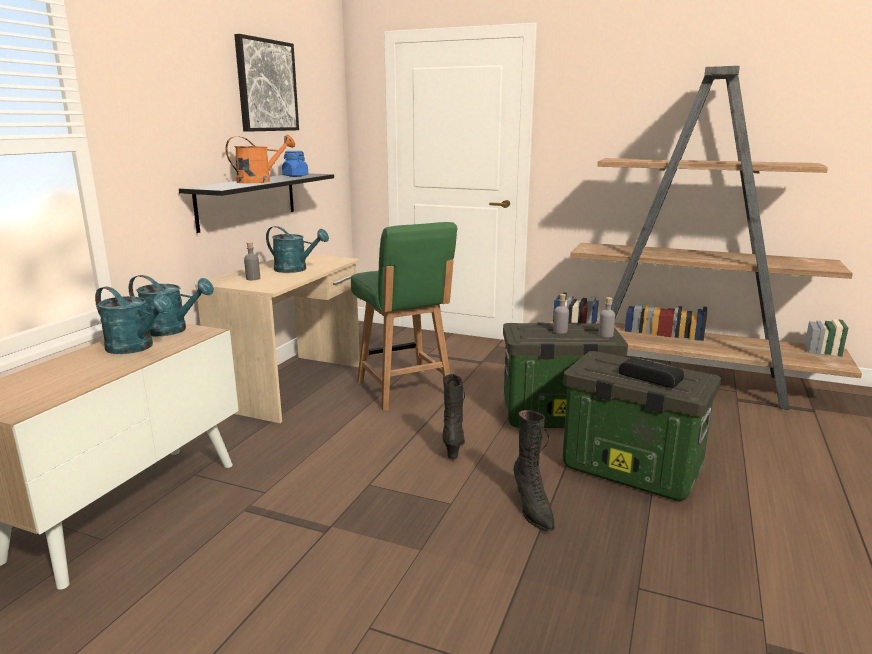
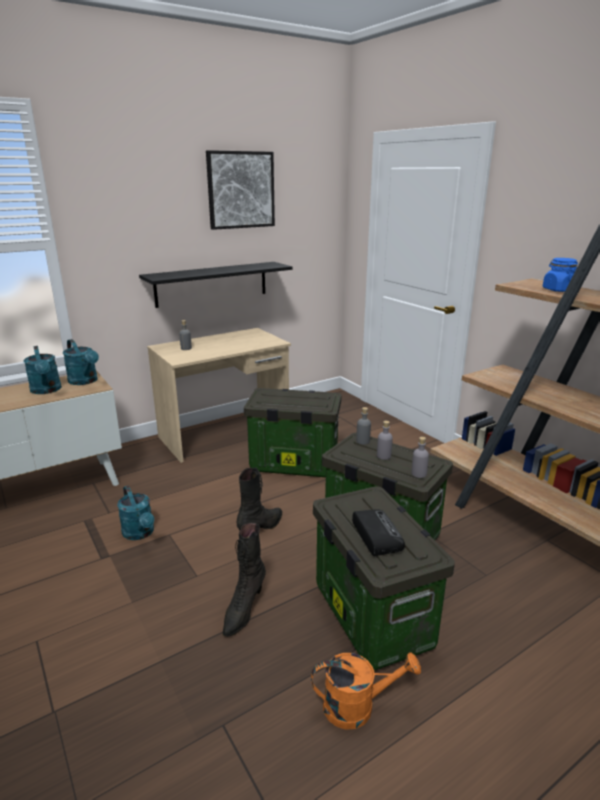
camera: 35 degrees right, 5 degrees up
(260, 181) = (210, 271): orange watering can -> orange watering can (357, 706)
(295, 176) = (255, 266): blue jar -> blue jar (558, 290)
(296, 270) = (227, 345): turquoise watering can -> turquoise watering can (140, 533)
(404, 390) = (292, 464): green chair -> storage box
(525, 326) = (363, 441): none -> grey bottle

